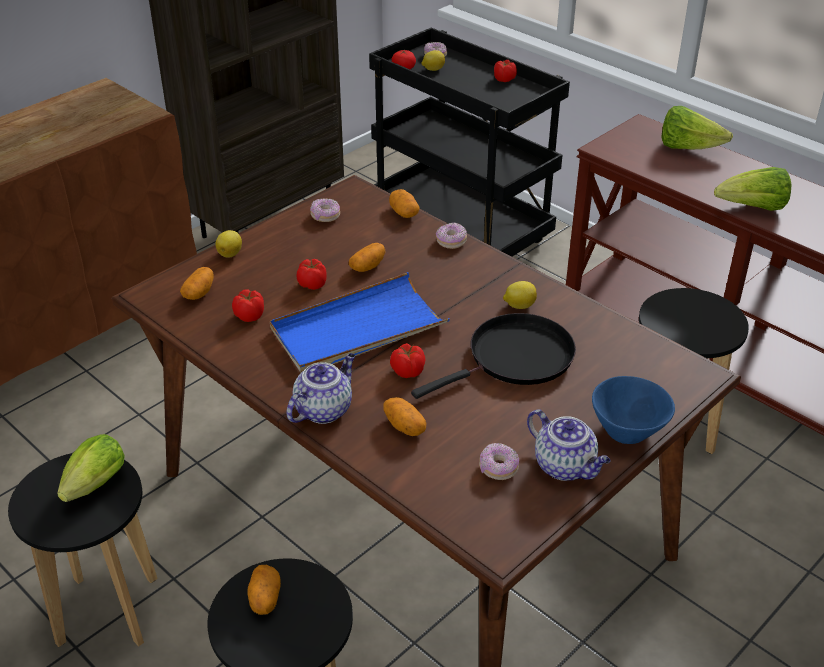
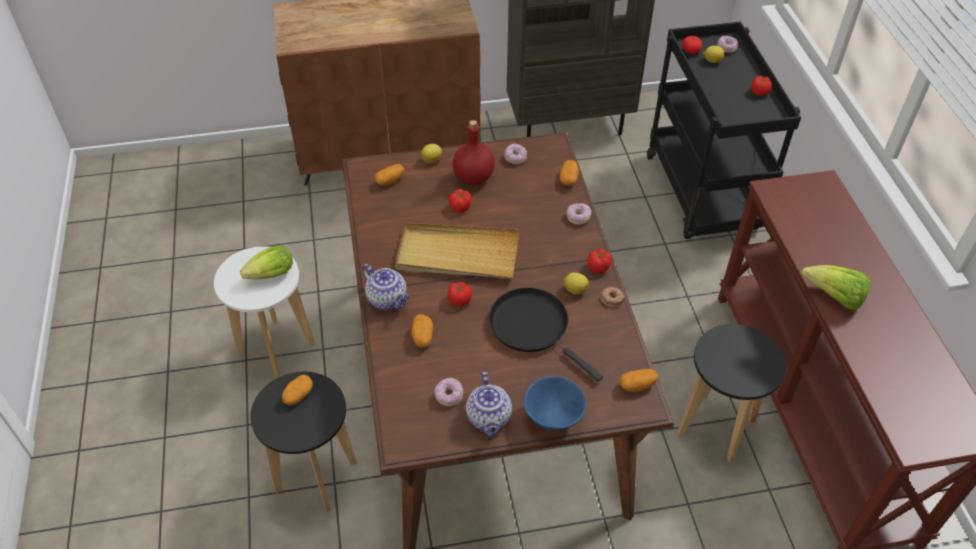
camera: 35 degrees right, 10 degrees up
(107, 611) = (276, 348): black stool -> white stool
(250, 315) = (404, 212): tomato -> tomato (599, 267)
(298, 252) = (473, 178): none -> red bottle
(323, 409) = (388, 299): teapot -> teapot turned 60 degrees clockwise
(358, 329) = (457, 254): blue tray -> beige tray
(368, 266) = (506, 210): potato -> potato (637, 385)
(515, 358) = (533, 327): black frying pan -> black frying pan turned 135 degrees counterclockwise
(564, 296) = (612, 298): none -> donut
(687, 148) = (840, 219): lettuce -> none

